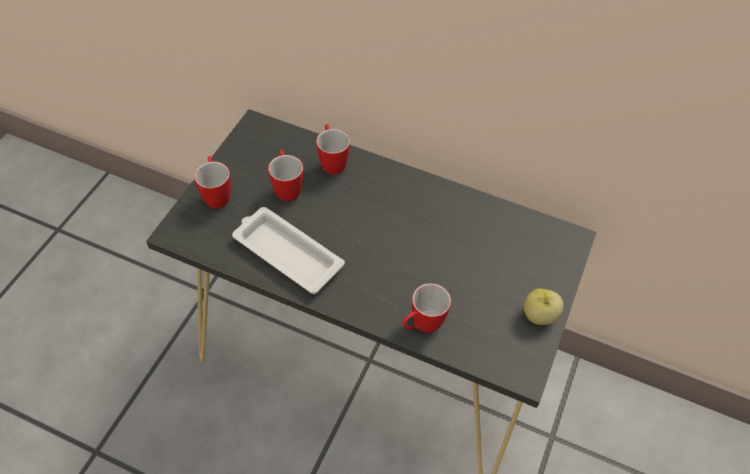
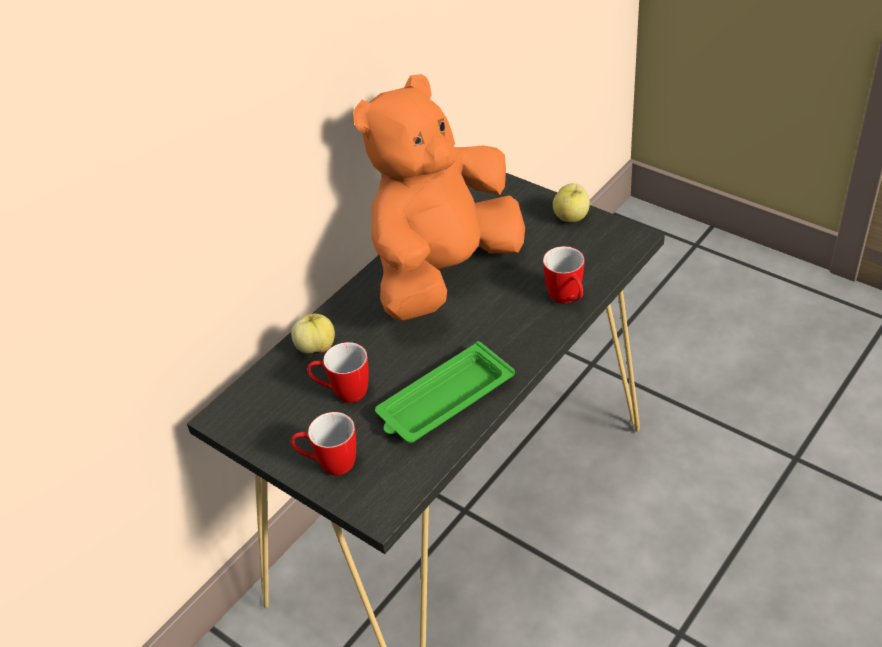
camera: 70 degrees left, 10 degrees down
(286, 253) = (443, 401): white tray -> green tray
(332, 162) = (316, 347): mug -> apple
(436, 227) = (443, 272): none -> orange plush toy

